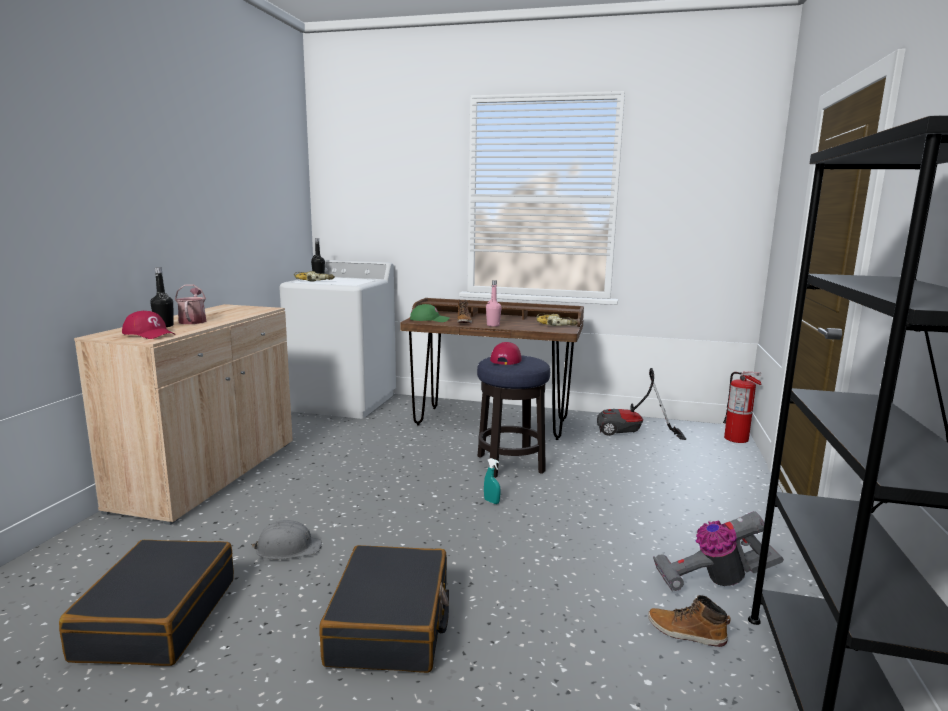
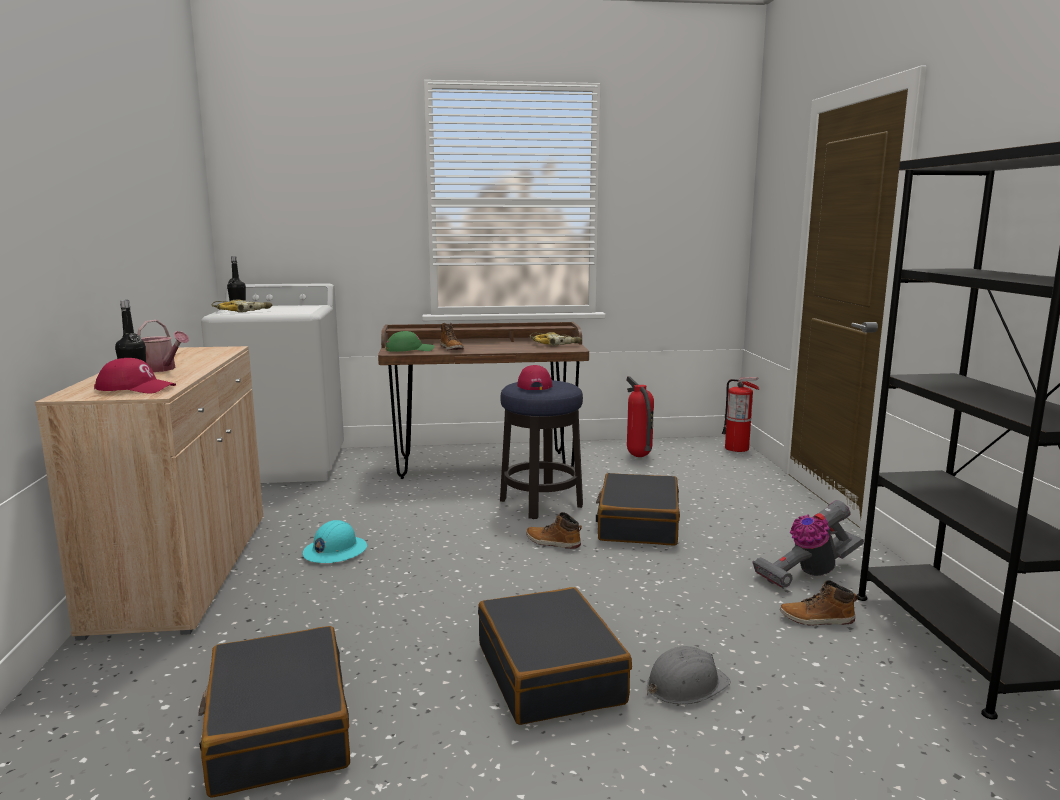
camera: 20 degrees left, 0 degrees up
(193, 321) = (161, 369): watering can -> watering can turned 150 degrees clockwise
(288, 548) = (368, 629): grey hard hat -> grey hard hat (685, 685)
(319, 478) = (334, 551): none -> turquoise hard hat
(491, 501) = (552, 542): turquoise spray bottle -> boot
(493, 325) = (490, 350): pink bottle -> none
(581, 497) = (637, 524): none -> black suitcase
(632, 433) = (638, 456): vacuum cleaner -> fire extinguisher

